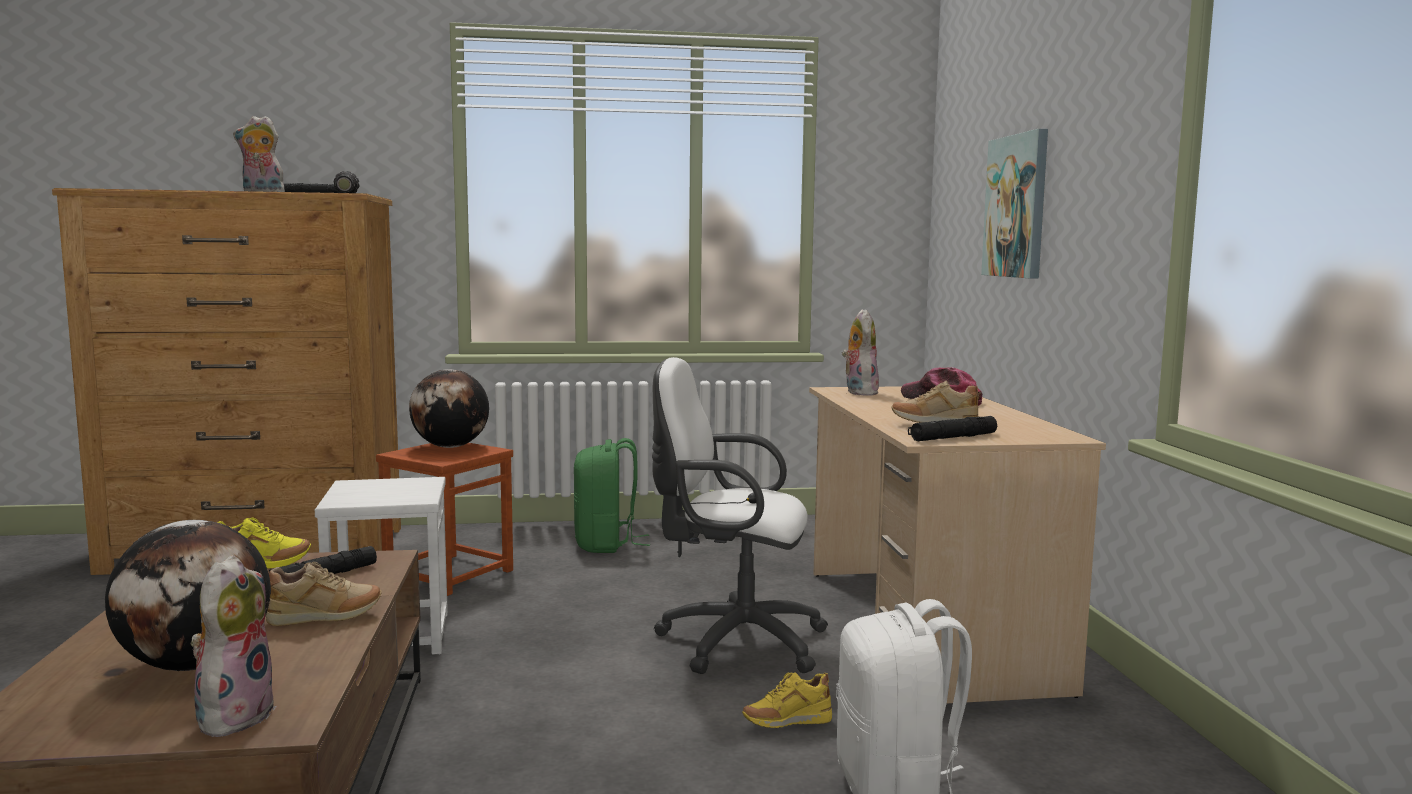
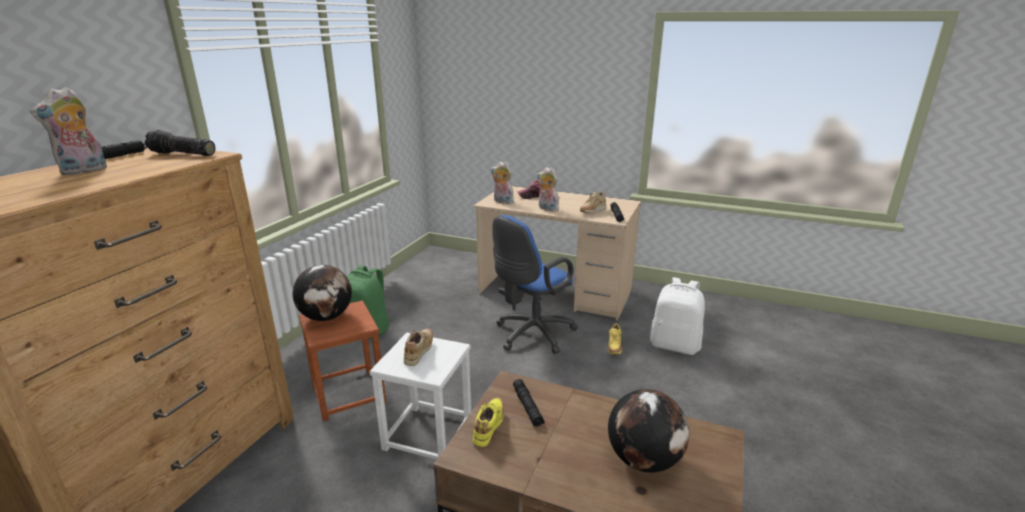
camera: 60 degrees left, 15 degrees up
(234, 715) = (710, 450): plush toy -> plush toy (547, 209)
(325, 618) = (597, 413): beige shoe -> beige shoe (420, 352)
(732, 641) = (531, 335): white office chair -> blue office chair
(1017, 206) = (520, 96): picture -> none

